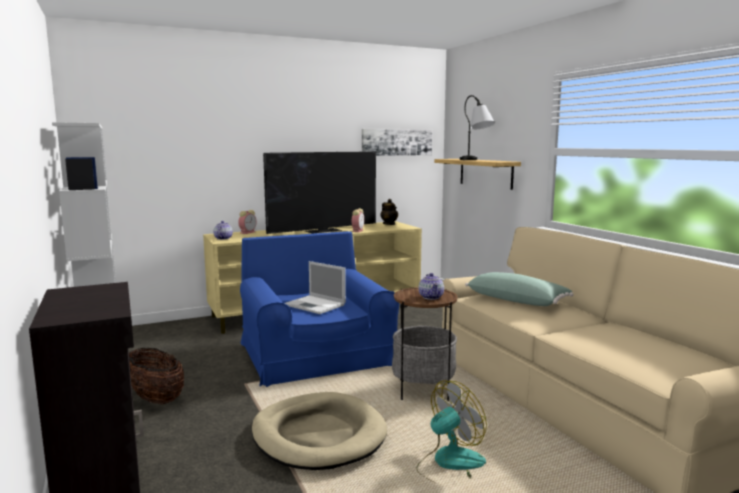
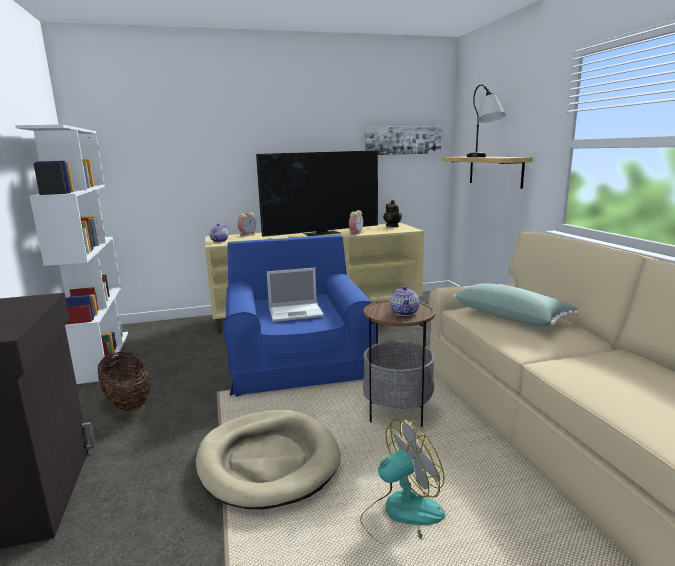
camera: 10 degrees right, 5 degrees up
(316, 305) = (297, 312): laptop -> laptop turned 60 degrees counterclockwise

